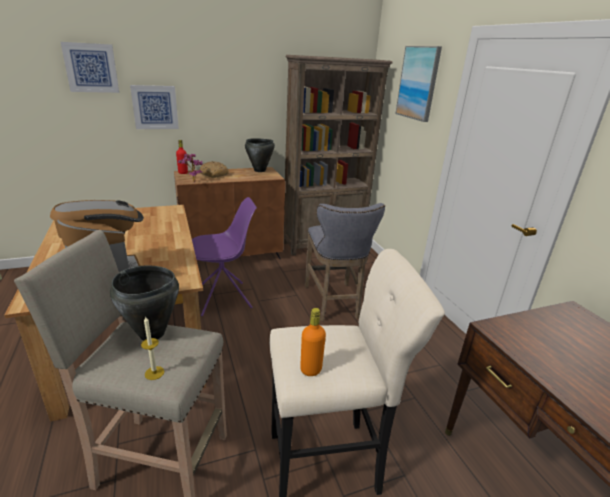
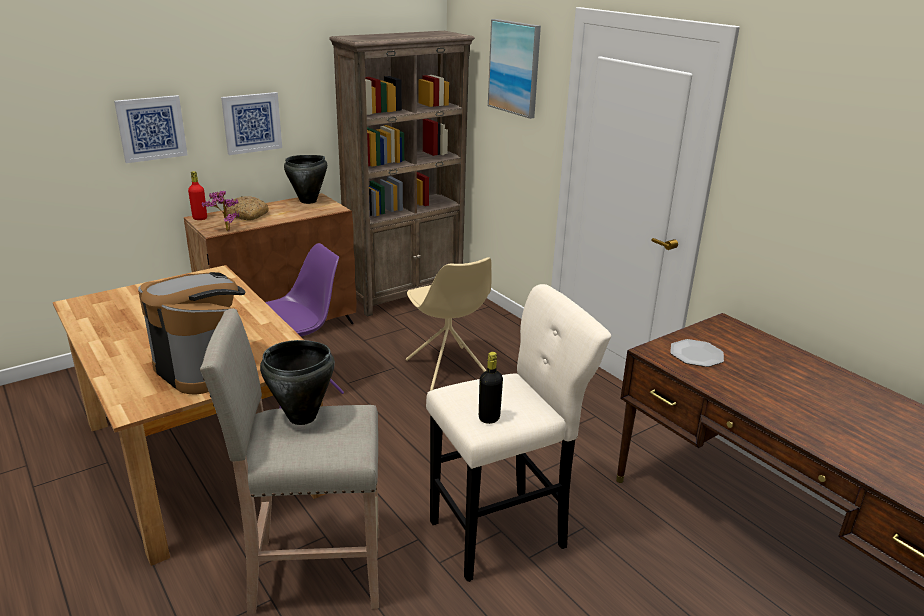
camera: 15 degrees left, 0 degrees up
(91, 68) = (56, 83): picture -> picture (252, 123)
(154, 373) = (332, 449): candle -> none
(311, 369) = (489, 418): orange bottle -> black bottle
(333, 303) = (448, 369): grey stool -> beige chair
(541, 340) = (696, 355): none -> plate

